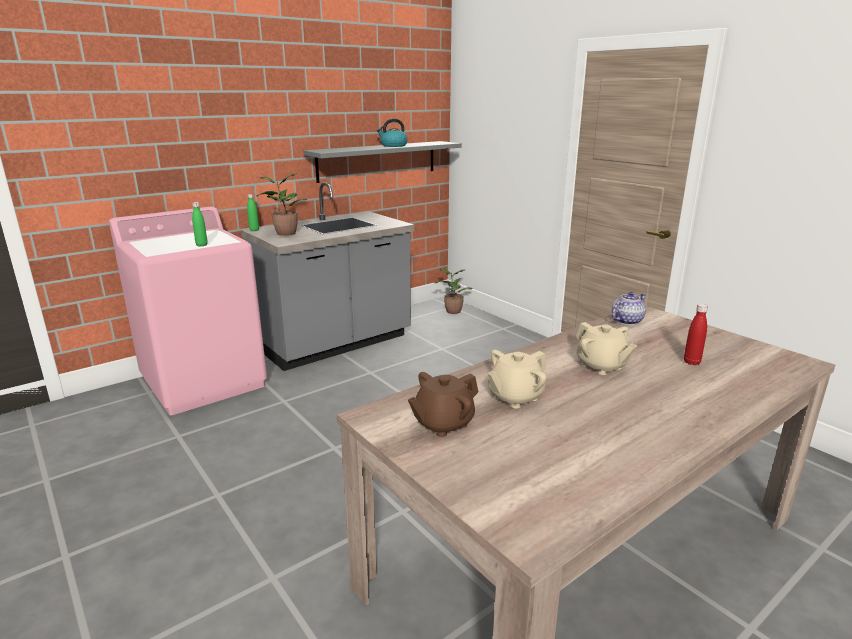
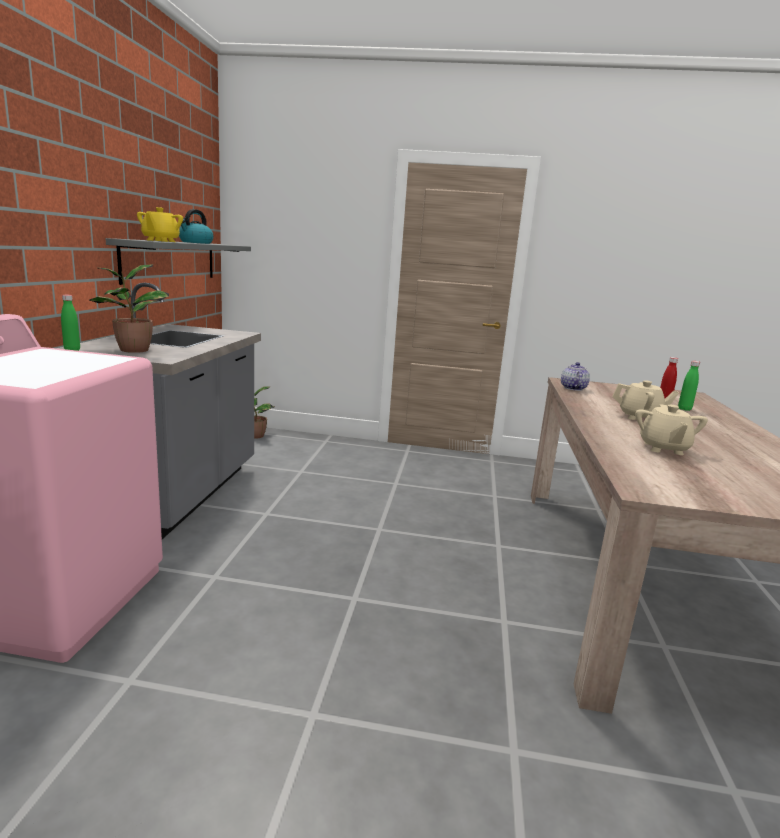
camera: 45 degrees left, 5 degrees down
(201, 245) = (87, 366): green bottle -> green bottle (684, 409)
(344, 149) = (160, 241): none -> yellow teapot
(443, 424) = (687, 479): brown teapot -> none

